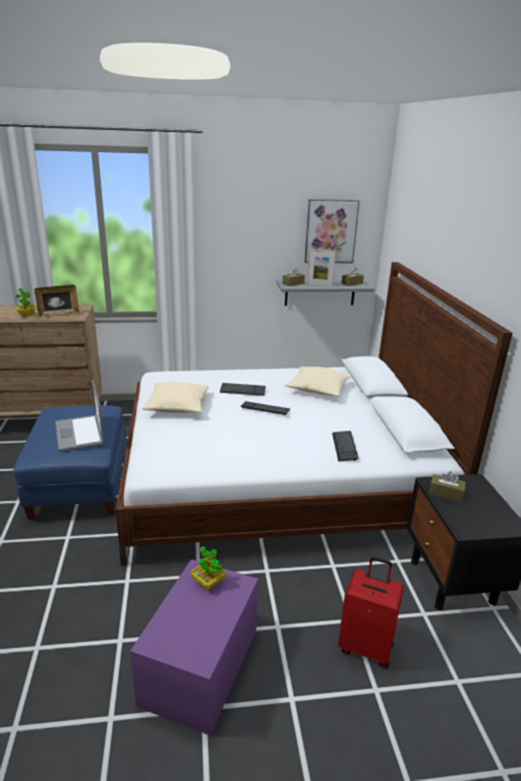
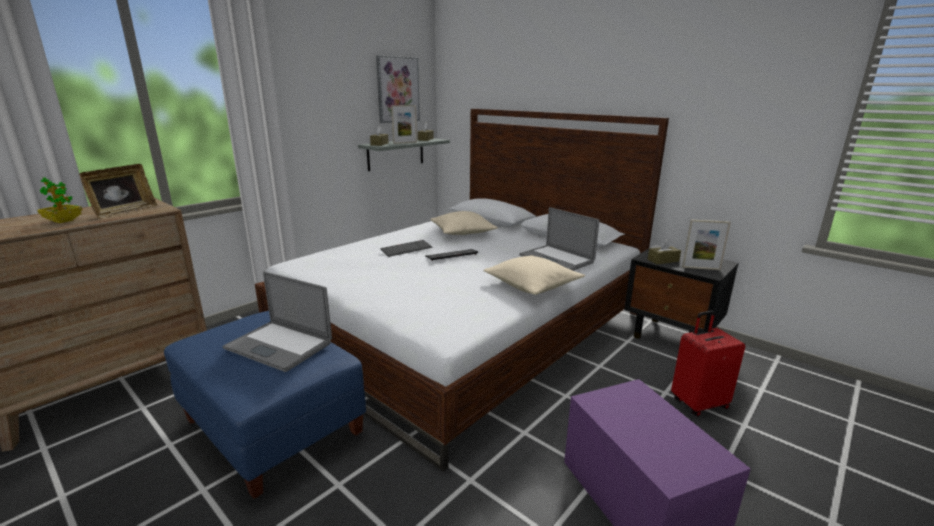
camera: 40 degrees left, 5 degrees down
(177, 406) = (366, 279): beige pillow -> beige pillow (532, 285)
(208, 582) = (615, 403): potted plant -> none
(344, 447) = (556, 259): keyboard -> laptop
(469, 519) = (701, 268): none -> picture frame

